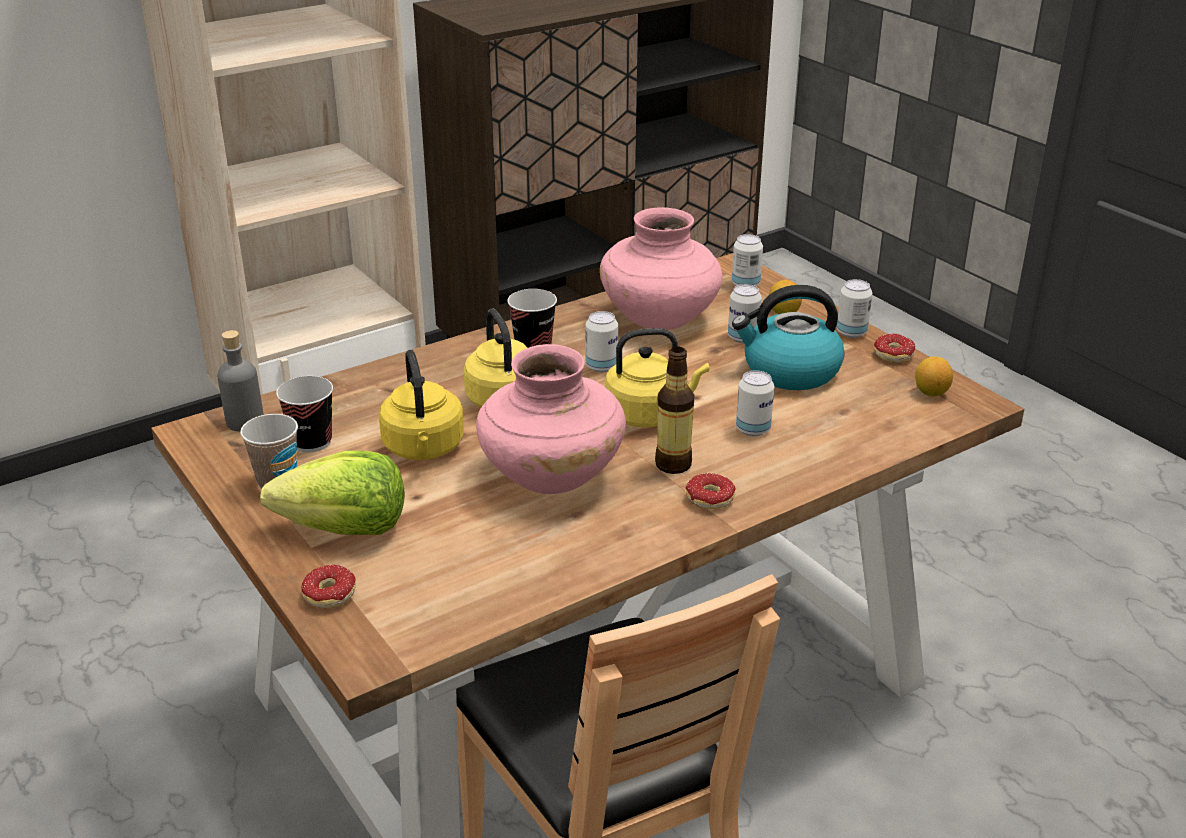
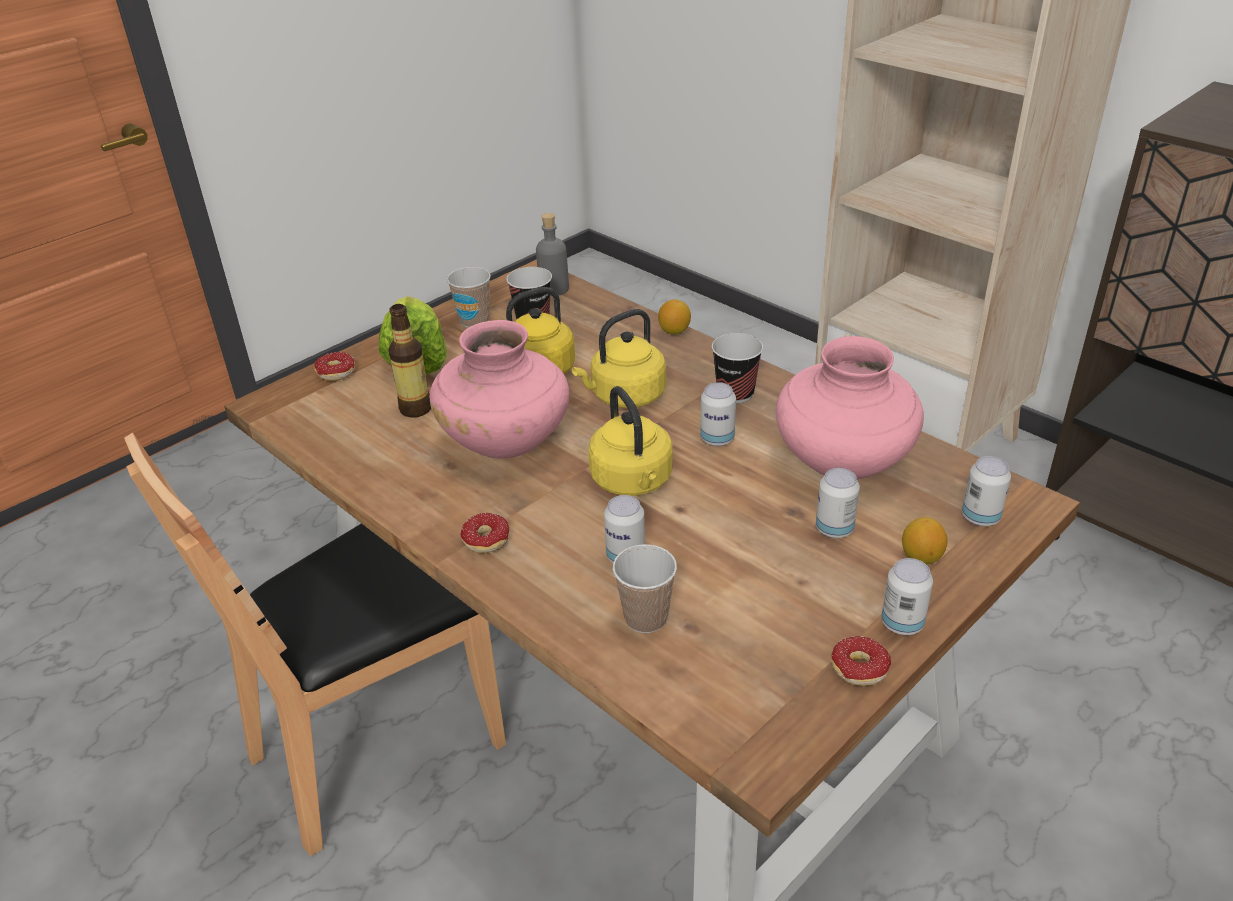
camera: 80 degrees right, 5 degrees up
(673, 464) = (543, 509): bottle -> bottle (415, 409)
(789, 371) = (769, 574): kettle -> none
(830, 429) = (646, 618): none -> cup
(931, 392) = (771, 710): lemon -> lemon (674, 331)

